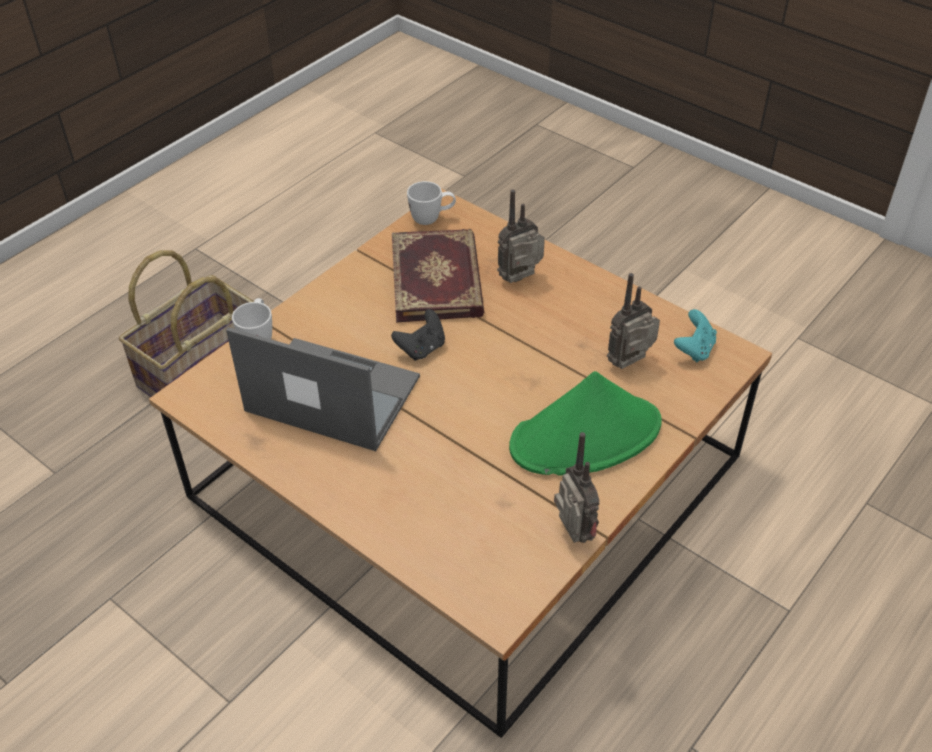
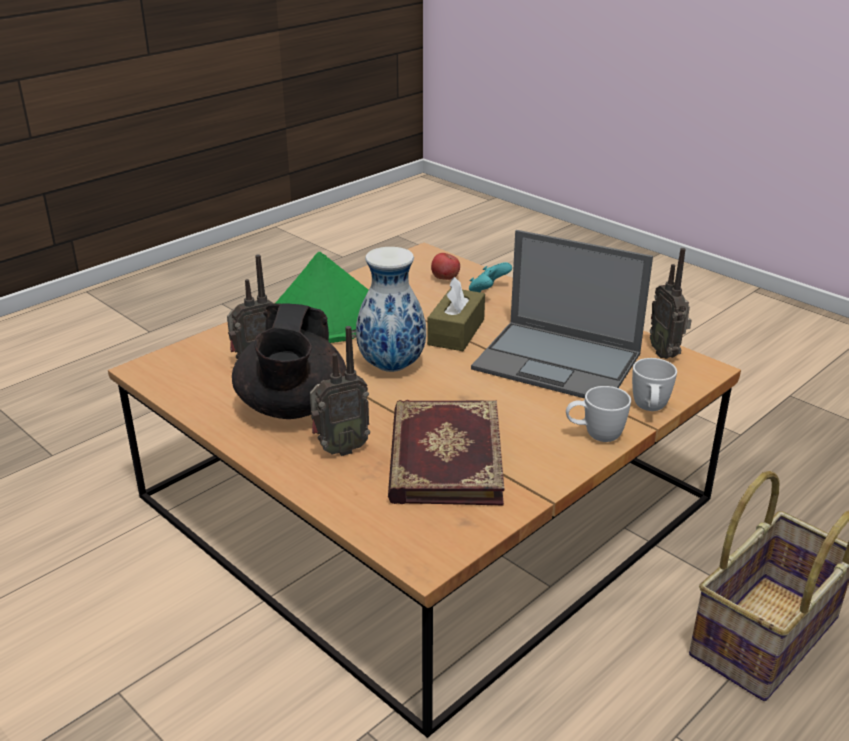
camera: 175 degrees left, 15 degrees down
(422, 348) = (467, 391): black game controller -> none
(432, 219) = (444, 539): white mug -> white mug (594, 436)
(438, 434) = (456, 332): none -> brown tissue box
(459, 544) = (445, 279): none -> apple
(499, 375) = (391, 367): none -> vase
(572, 535) = (360, 279): radio -> radio (666, 353)
(575, 317) = (292, 408): none -> black teapot
(694, 349) = (184, 375): turquoise game controller -> turquoise game controller (487, 292)

